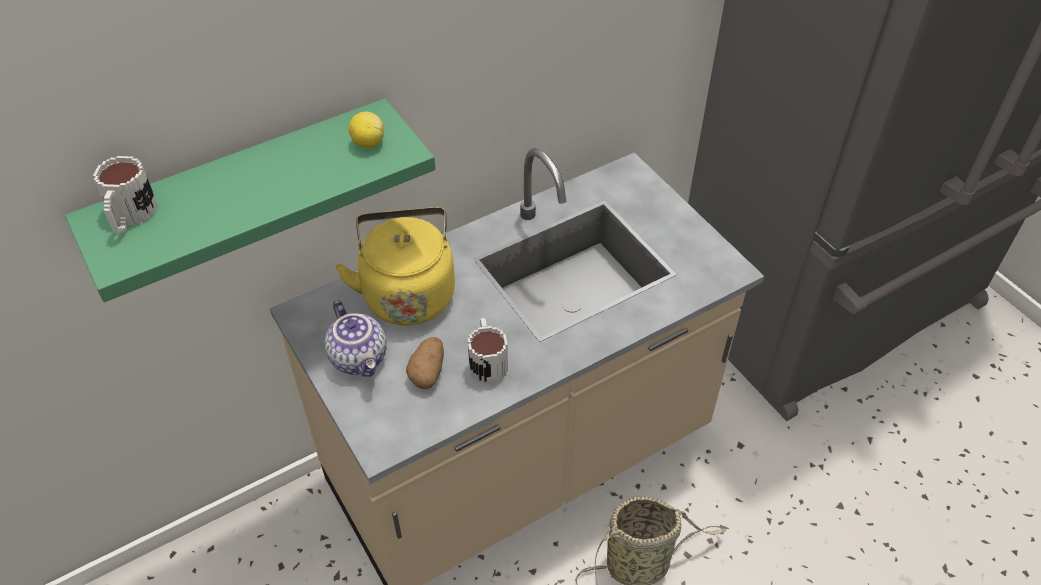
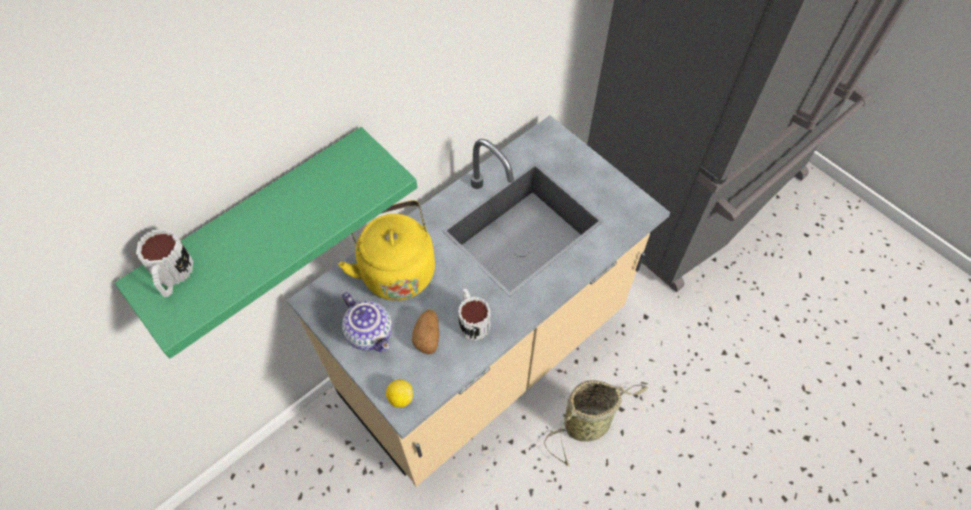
camera: 10 degrees left, 10 degrees up
(368, 143) = (358, 173): lemon -> lemon (400, 398)

